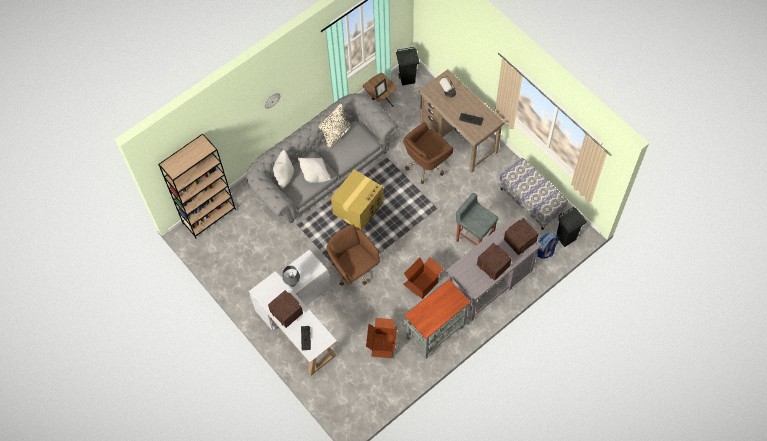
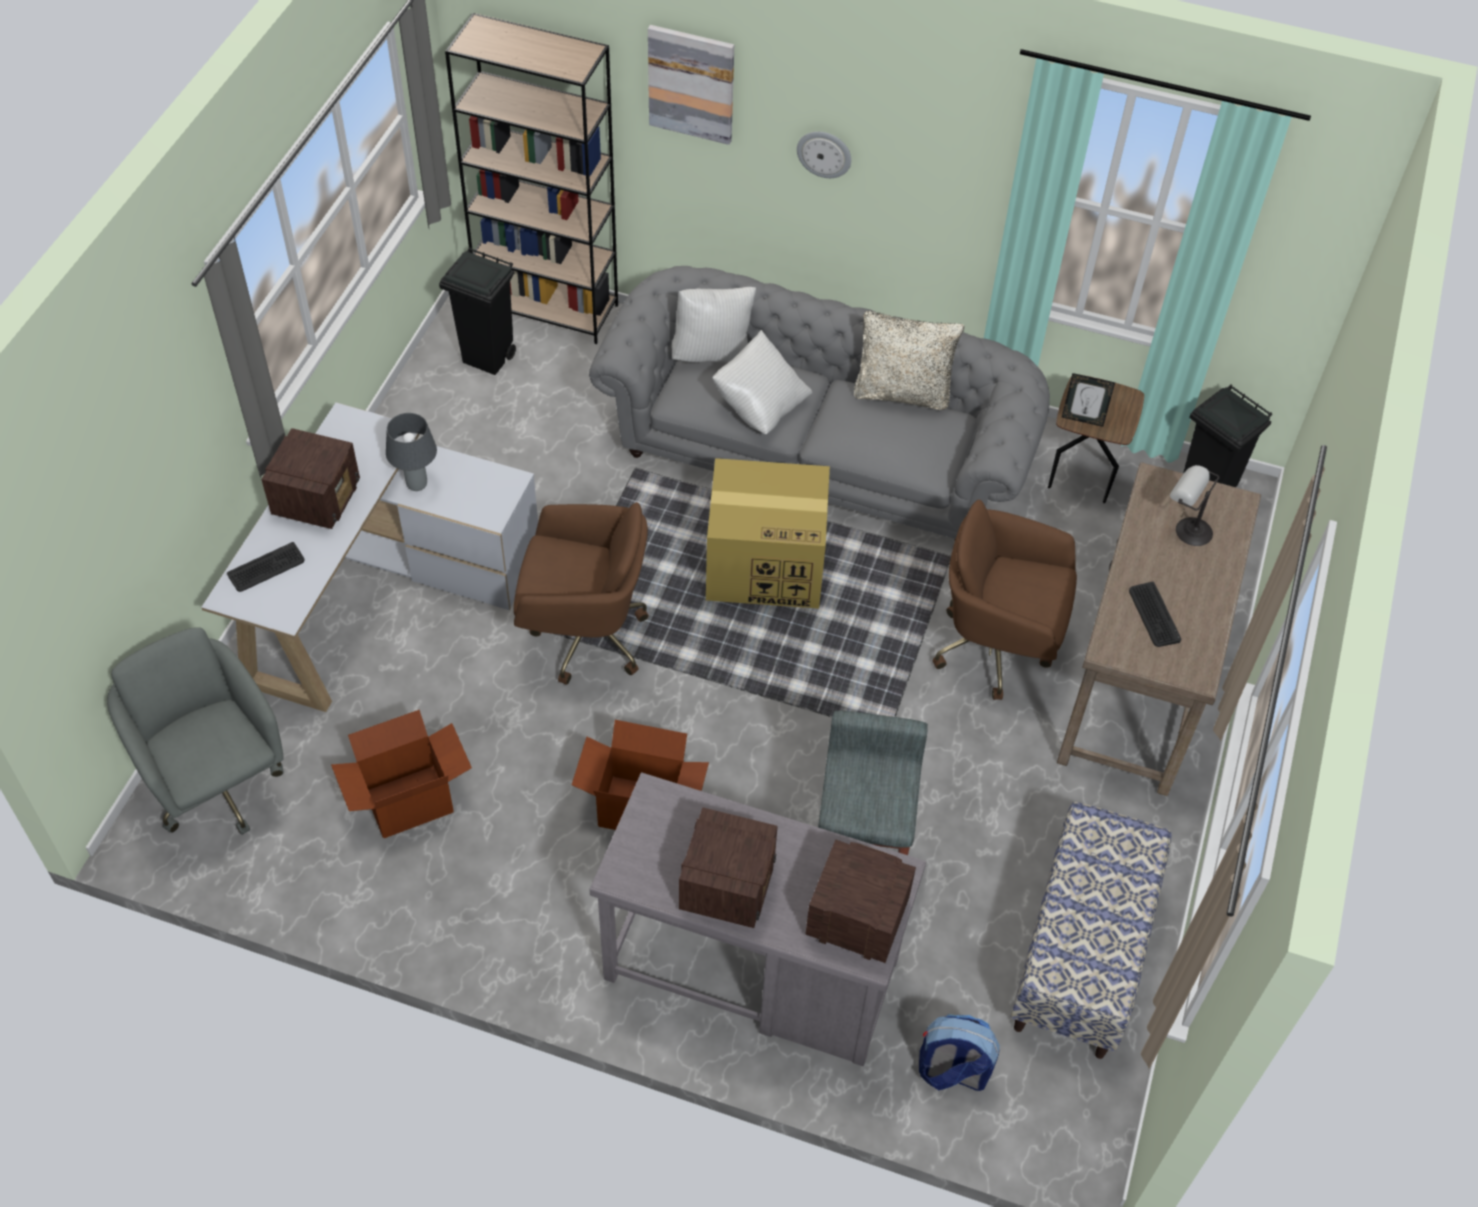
camera: 55 degrees right, 10 degrees down
(229, 119) = (691, 83): none -> picture
(348, 396) = (220, 791): none -> grey office chair
(354, 271) = (585, 638): brown office chair -> brown office chair turned 75 degrees clockwise
(434, 333) = (513, 905): grey cart -> none
(566, 238) = (1033, 1111): black trash can -> black trash can (488, 358)

